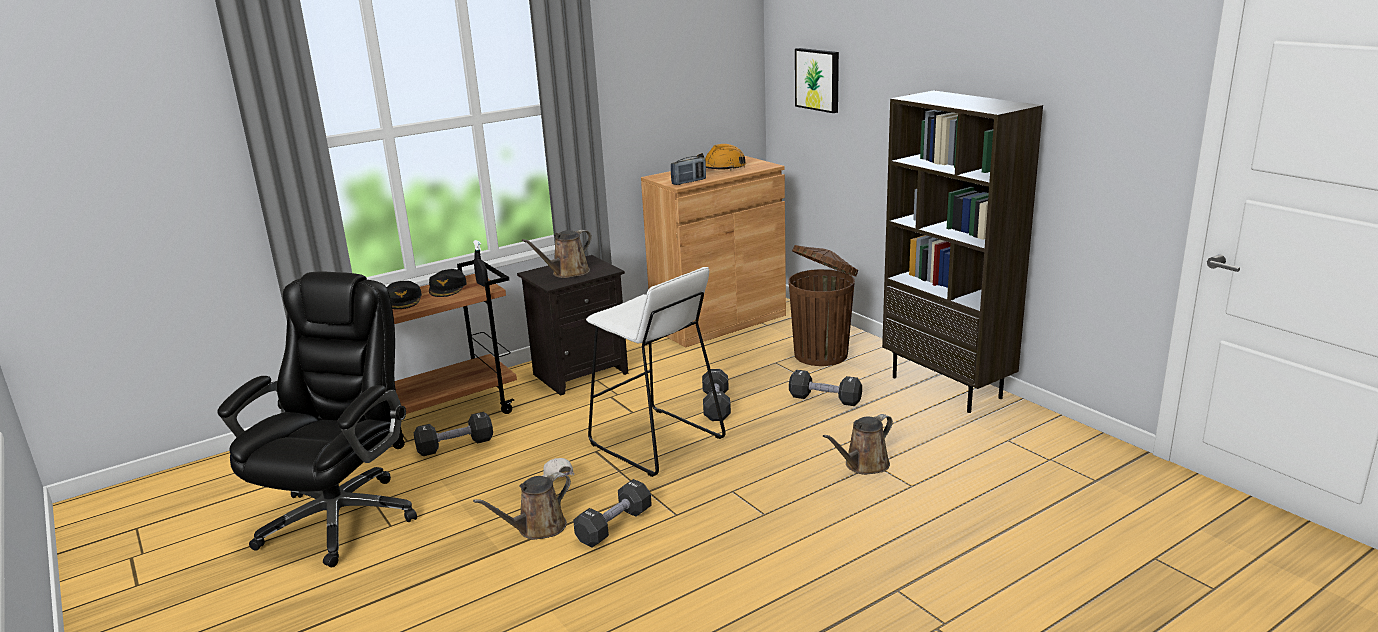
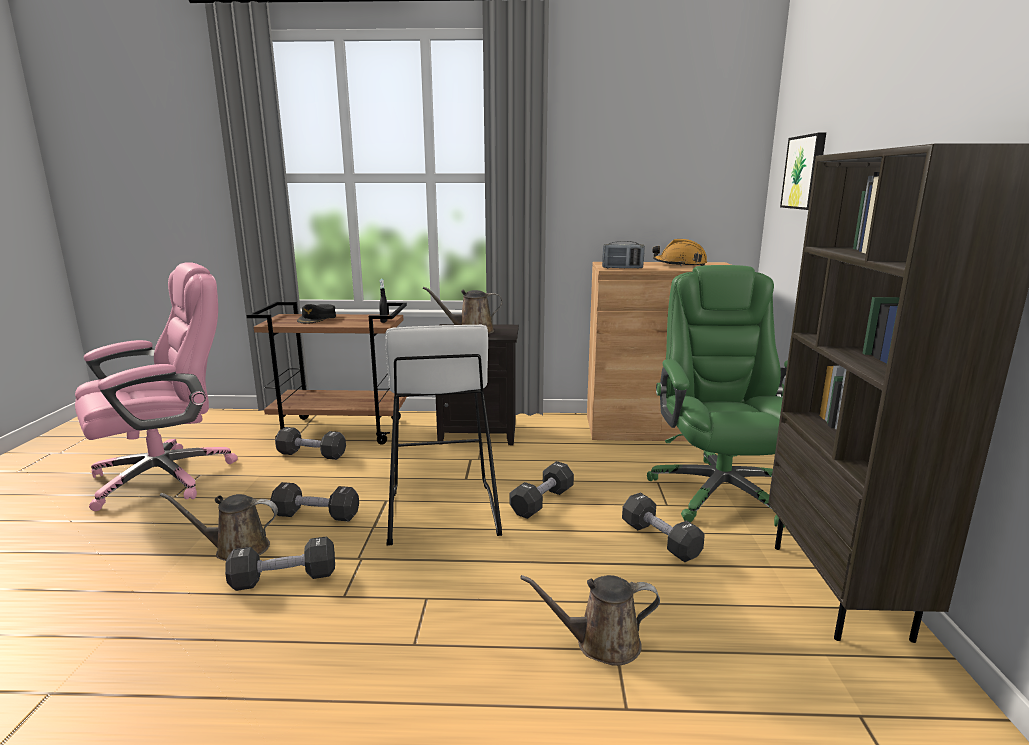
camera: 35 degrees right, 5 degrees down
(341, 517) = (166, 476): black office chair -> pink office chair
(448, 288) = (359, 318): black cap -> none
(557, 483) = (316, 515): white cap -> black dumbbell
(822, 354) = (719, 491): brown trash can -> green office chair

